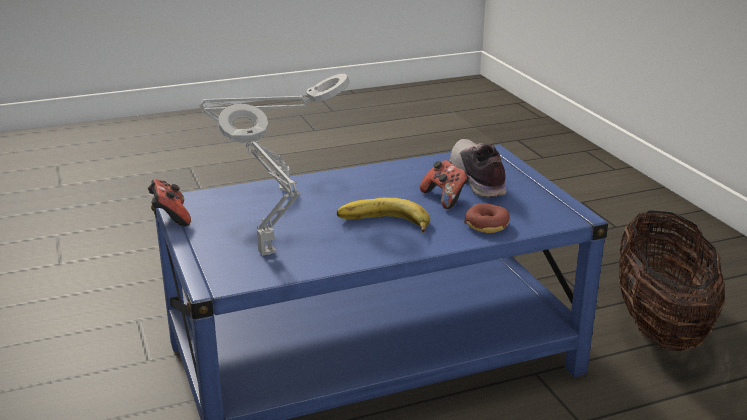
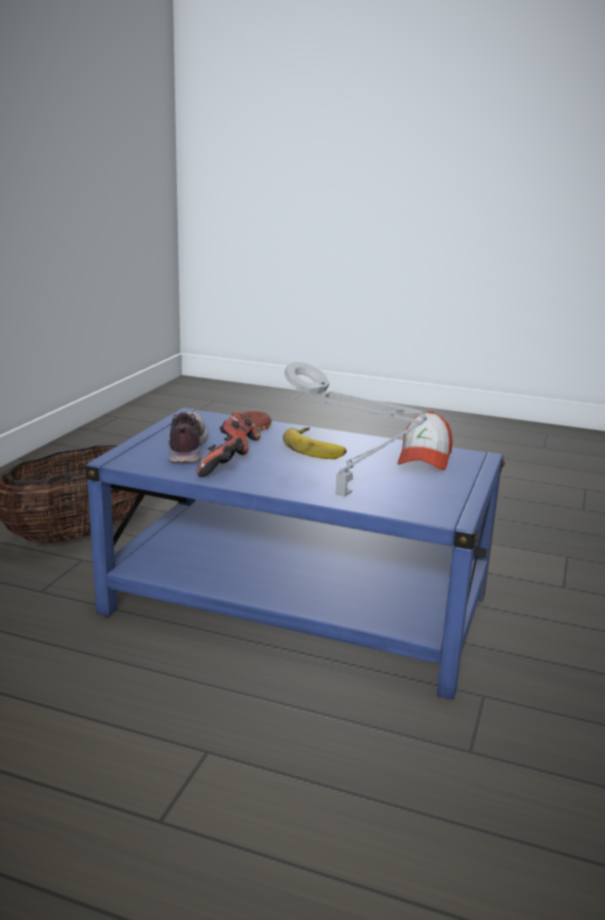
camera: 140 degrees left, 5 degrees down
(170, 217) = (473, 505): game controller -> game controller (222, 471)
(269, 256) = (424, 458): grey table lamp -> cap
(476, 179) = (185, 448): shoe -> shoe turned 150 degrees clockwise

